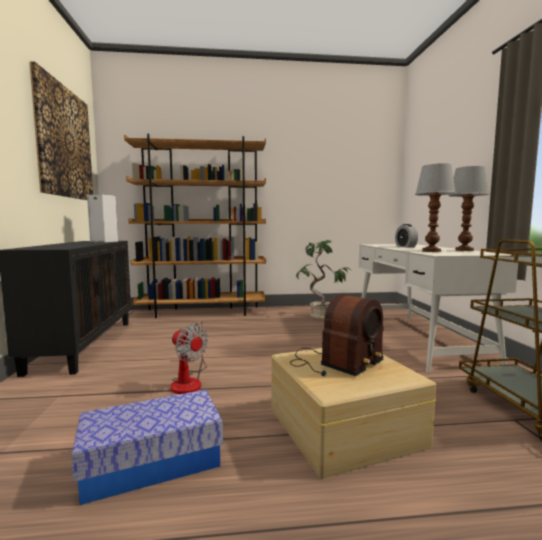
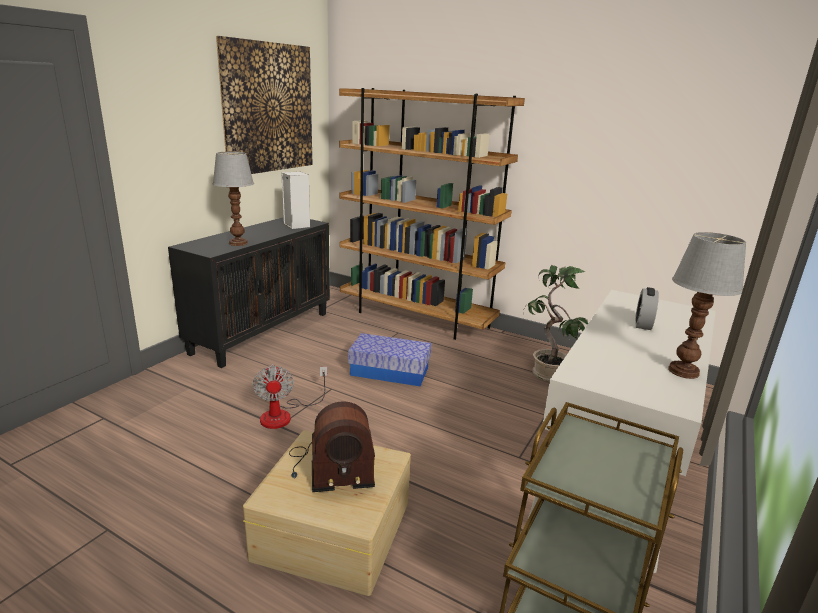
camera: 35 degrees right, 15 degrees up
(152, 462) = (175, 480): storage box -> storage box (389, 371)
(431, 251) = (609, 359): table lamp -> table lamp (237, 243)

